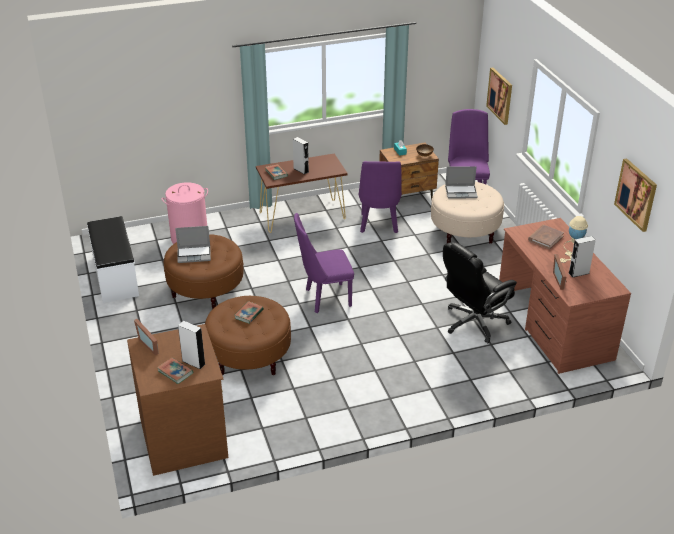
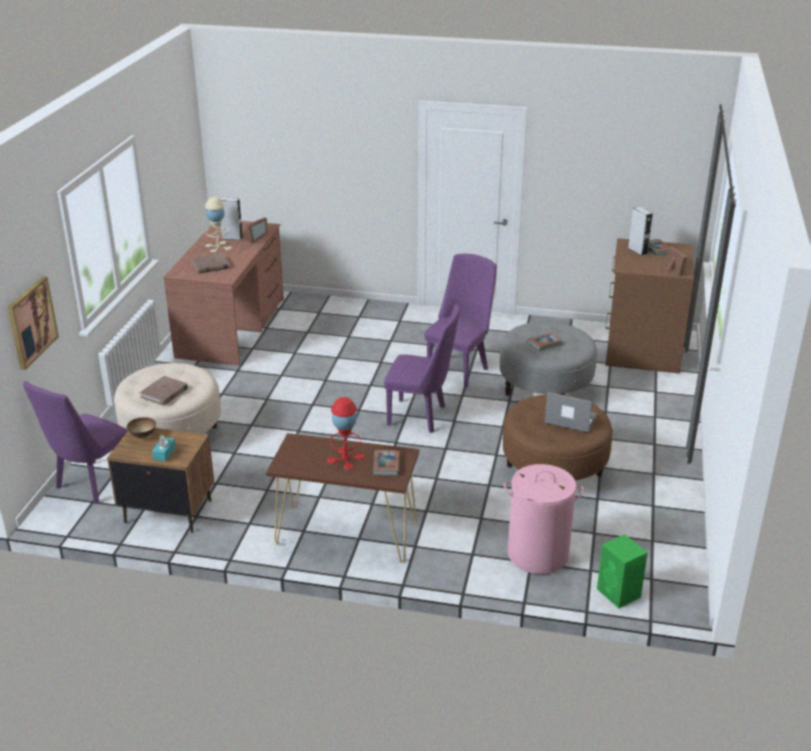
camera: 150 degrees left, 5 degrees down
(115, 276) = (672, 530): white bench -> none
(136, 234) = (619, 593): none -> green speaker
(249, 356) = (545, 389): brown ottoman -> grey ottoman
(301, 170) = (345, 458): grey speaker -> red table lamp
(379, 225) = (262, 480): purple chair -> purple chair (459, 369)
(461, 192) = (164, 393): laptop -> brown book
(474, 322) = (298, 350): black office chair -> none
(636, 194) = (177, 154): picture -> none

